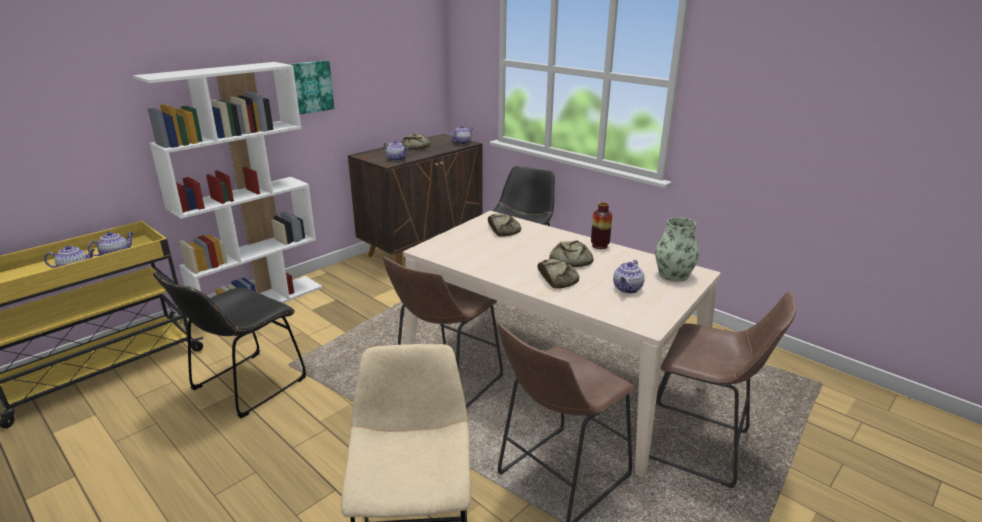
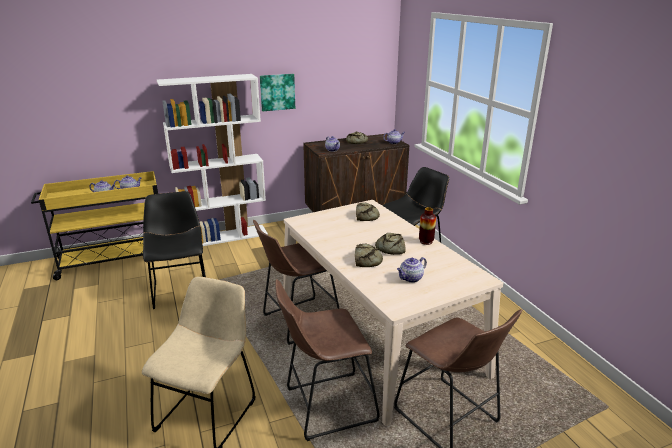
camera: 25 degrees right, 0 degrees up
(244, 387) = (180, 289): black chair -> black chair turned 105 degrees clockwise
(673, 275) = (460, 276): vase -> none

